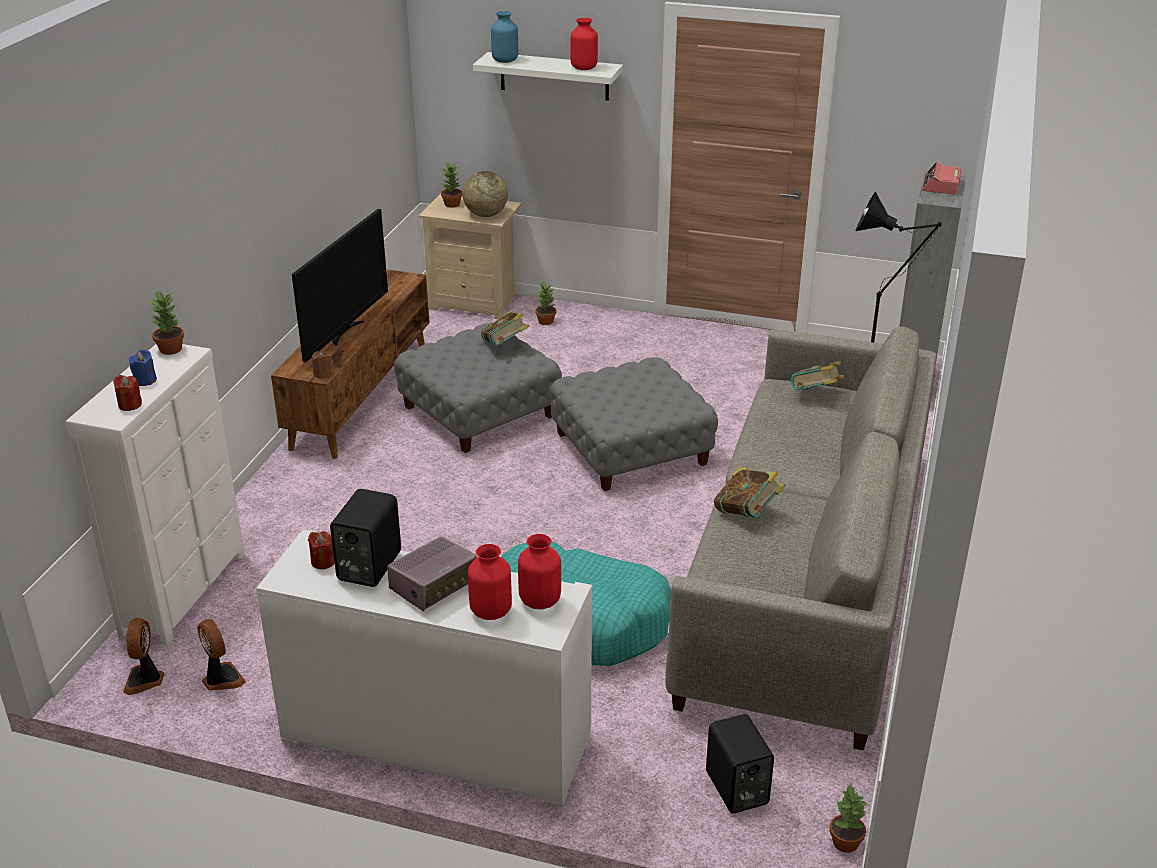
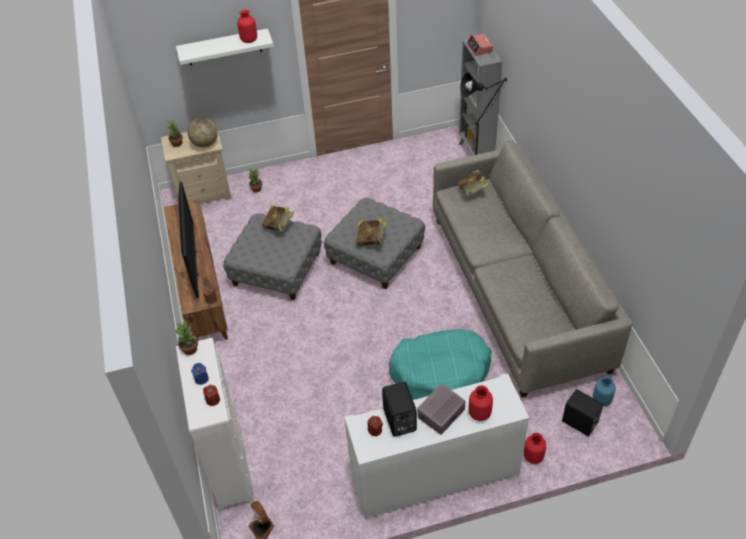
camera: 30 degrees left, 15 degrees up
(221, 679) = (301, 504): fan -> none
(434, 586) = (440, 414): radio -> radio turned 150 degrees counterclockwise
(504, 60) = (195, 50): blue vase -> blue vase (601, 400)
(539, 601) = (495, 395): red vase -> red vase (533, 457)
(747, 513) = (504, 282): book -> book (372, 241)
(845, 842) = (640, 423): potted plant -> none

